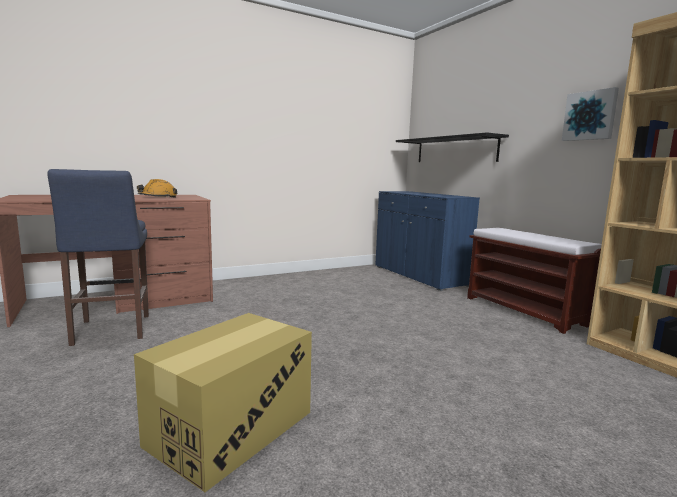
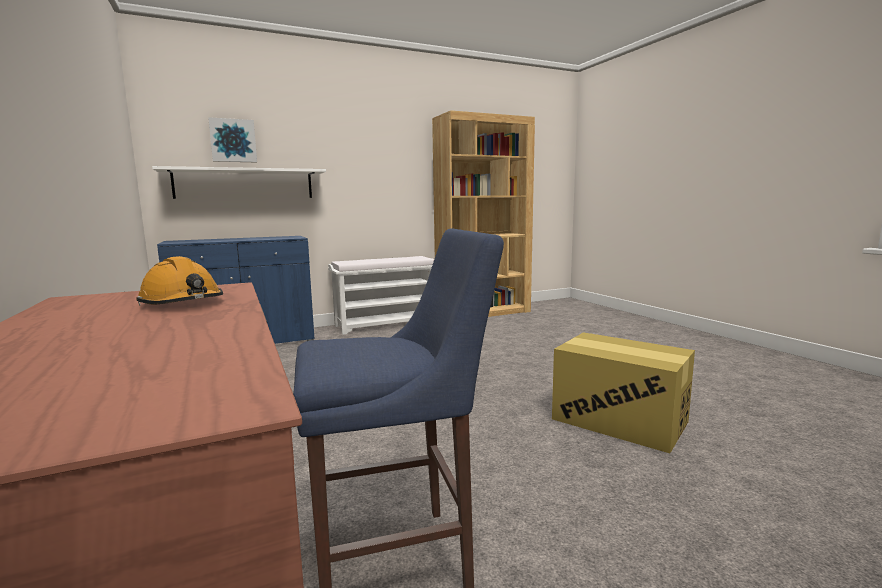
camera: 85 degrees left, 0 degrees up
(455, 150) = (245, 184): black shelf -> white shelf
(524, 311) = (385, 324): brown bench -> white bench
(590, 116) = (392, 162): picture -> picture (233, 140)

